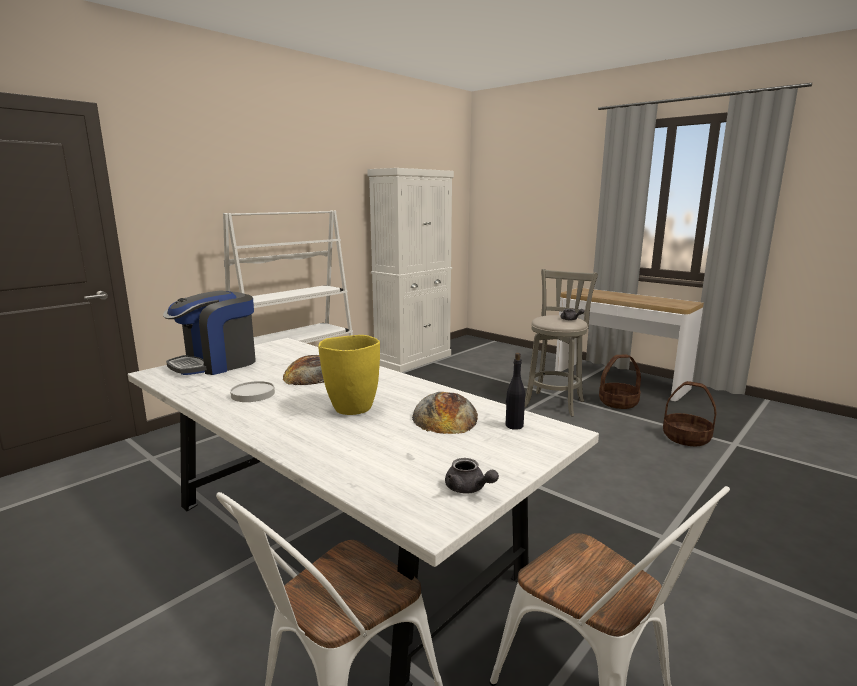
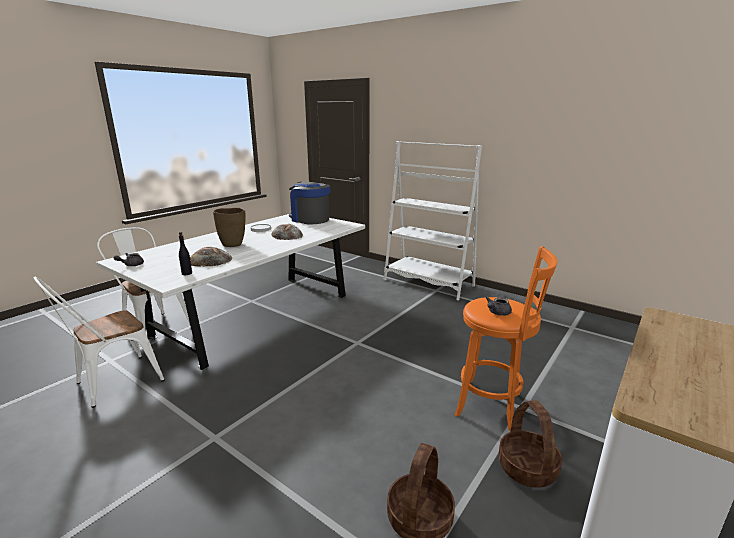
camera: 85 degrees right, 5 degrees up
(352, 408) = (232, 244): yellow vase -> brown vase
(413, 359) = (567, 316): white cabinet -> none
(554, 402) = (492, 406): grey stool -> orange stool

